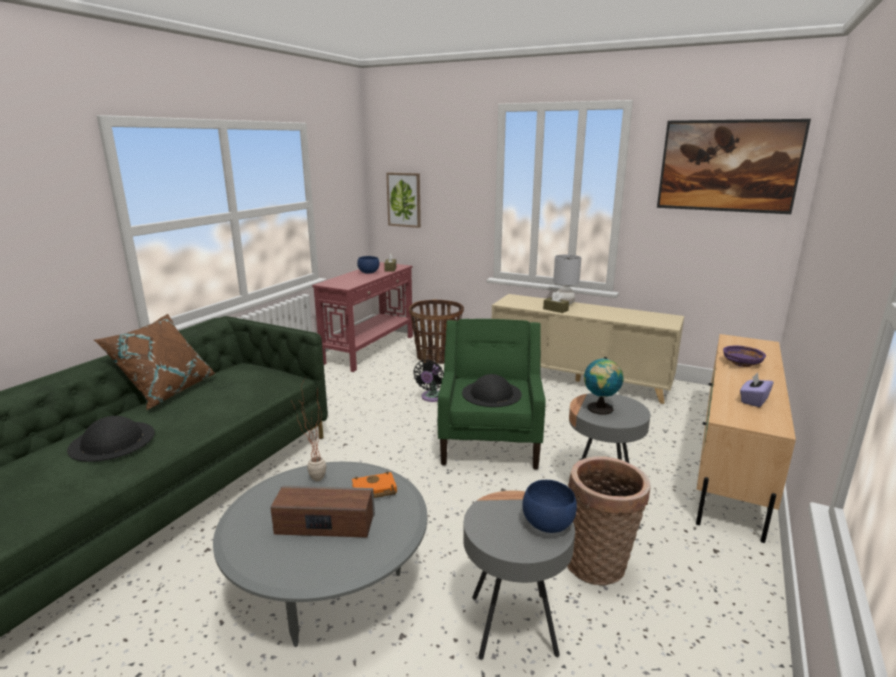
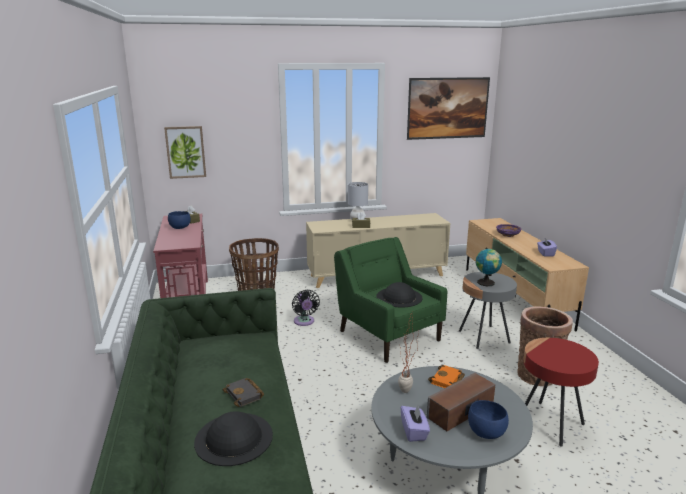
camera: 40 degrees left, 0 degrees up
(166, 391) = (182, 386): brown pillow -> none
(181, 415) = (245, 395): none -> black book
(250, 517) = (414, 432): none -> purple tissue box
(513, 625) = (549, 423): grey side table -> red side table
(547, 524) = (571, 349): blue bowl -> blue bowl (485, 433)

